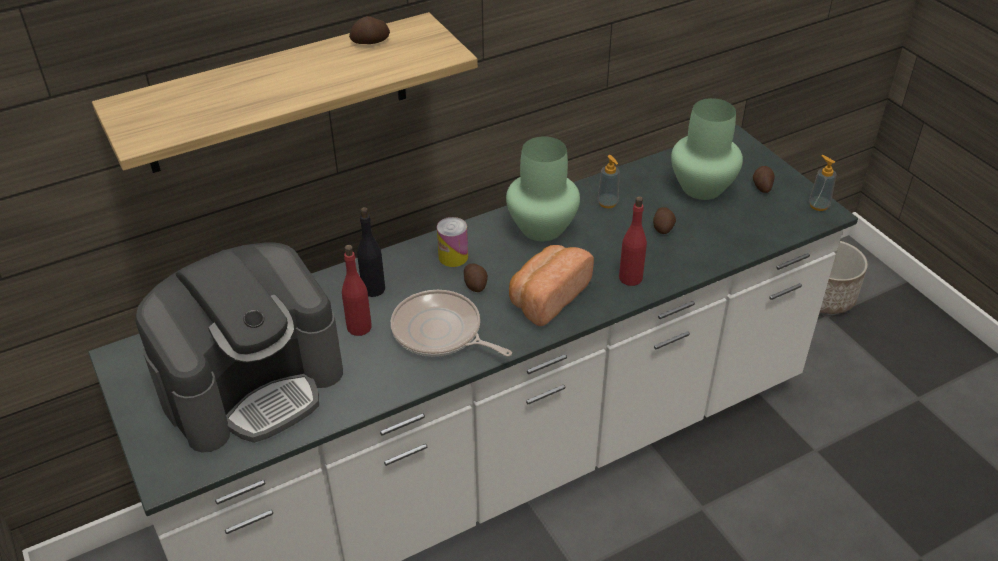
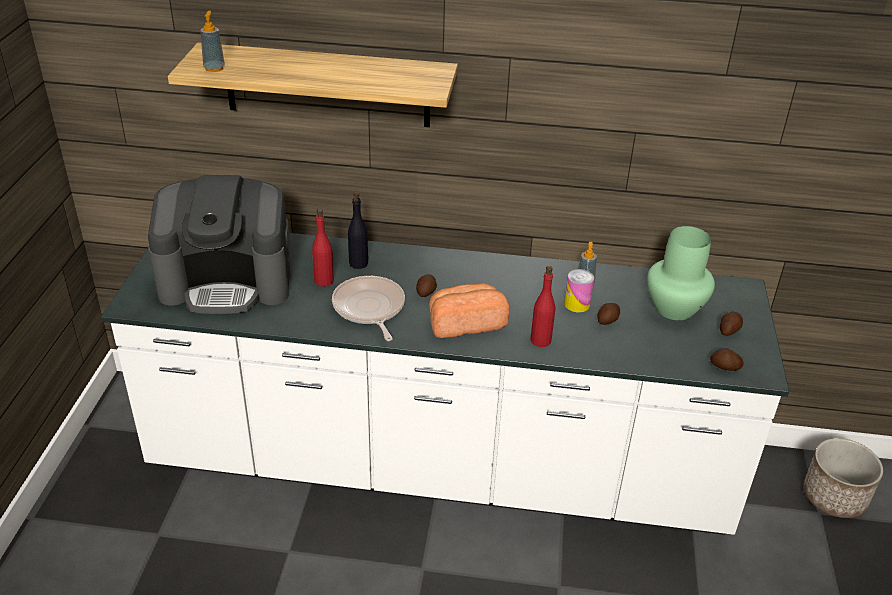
camera: 35 degrees right, 5 degrees down
(371, 42) = (393, 67): potato -> potato (725, 367)
(453, 257) = (432, 269): can -> can (577, 304)
(543, 227) = (516, 279): green vase -> none
(818, 205) = (762, 365): soap dispenser -> soap dispenser (214, 68)

